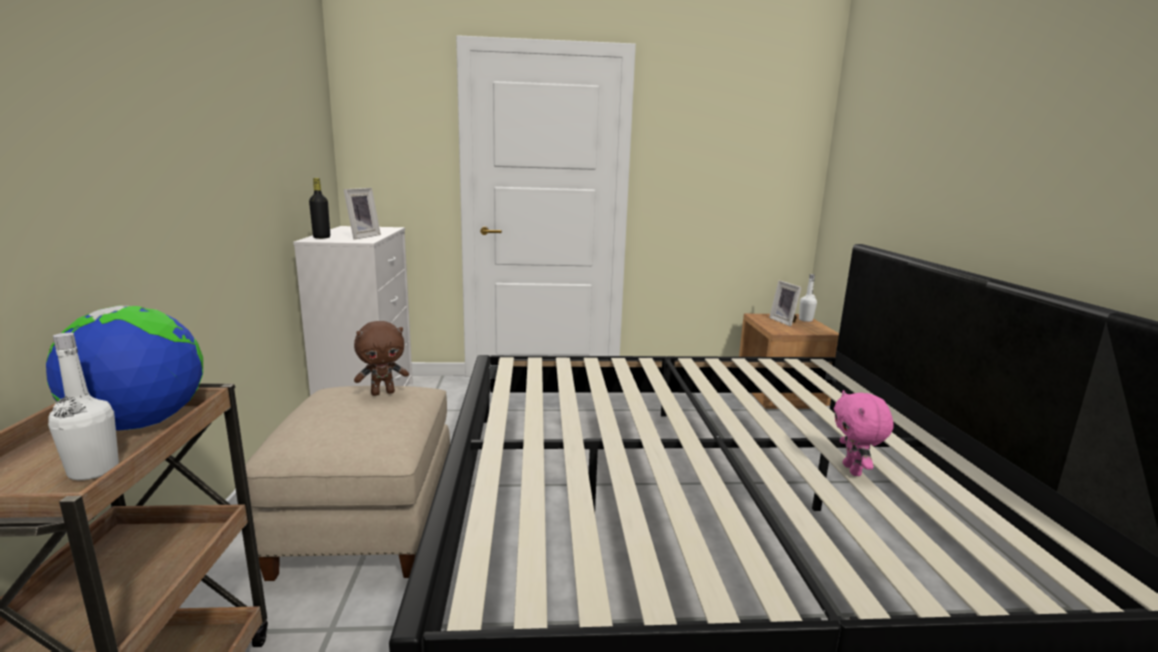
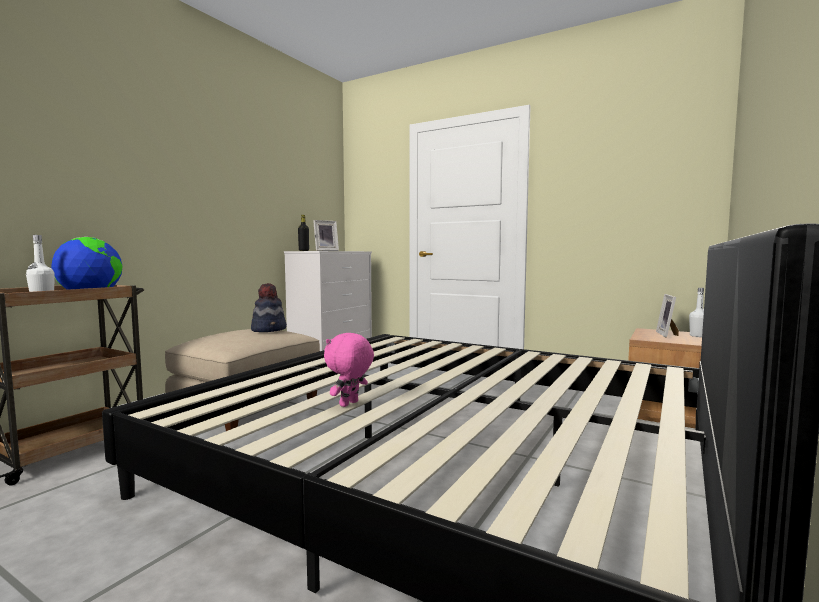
camera: 35 degrees right, 10 degrees down
(383, 393) = (269, 329): brown plush toy -> hat
(853, 470) = (527, 423): pink plush toy -> pink plush toy (349, 404)

